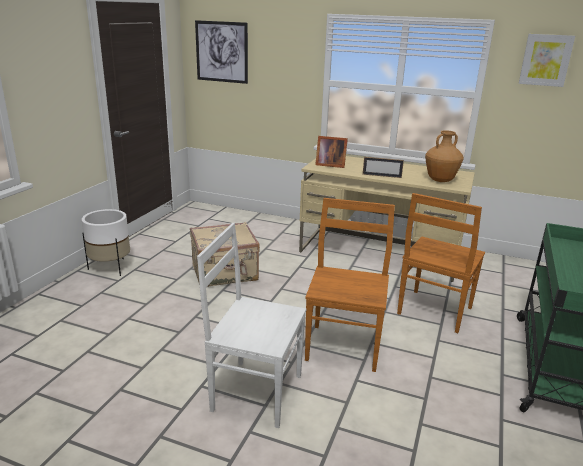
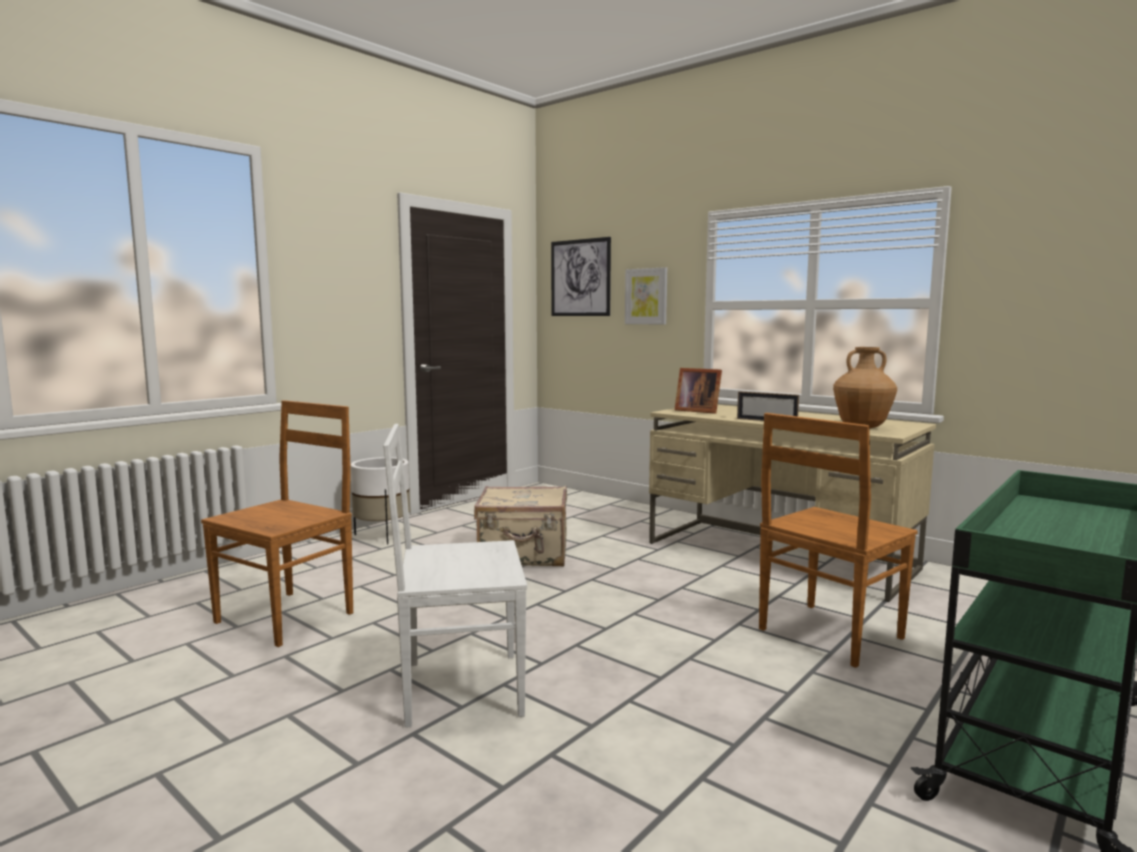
camera: 20 degrees right, 15 degrees down
(254, 392) = (459, 688): white chair -> white chair turned 45 degrees counterclockwise
(344, 346) = (639, 655): brown chair -> brown chair (288, 616)
(545, 60) = (1045, 236): picture -> picture (646, 296)

